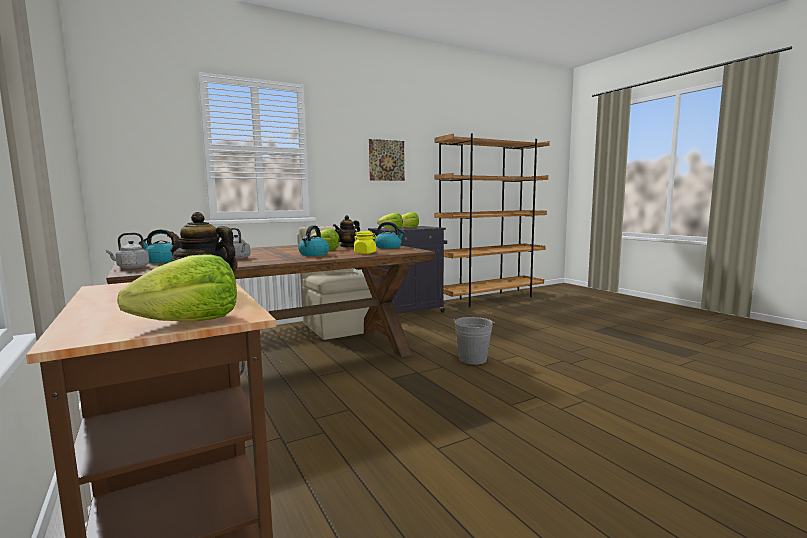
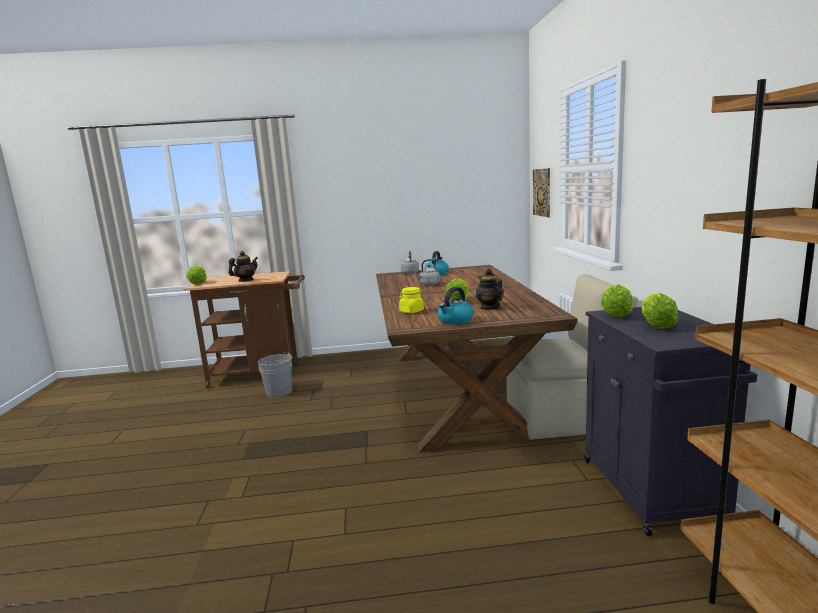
camera: 115 degrees right, 5 degrees up
(314, 254) = (425, 298): kettle -> none
(386, 160) = (711, 170): picture -> picture (541, 192)
(473, 359) = (367, 489): grey bucket -> grey bucket (278, 392)

